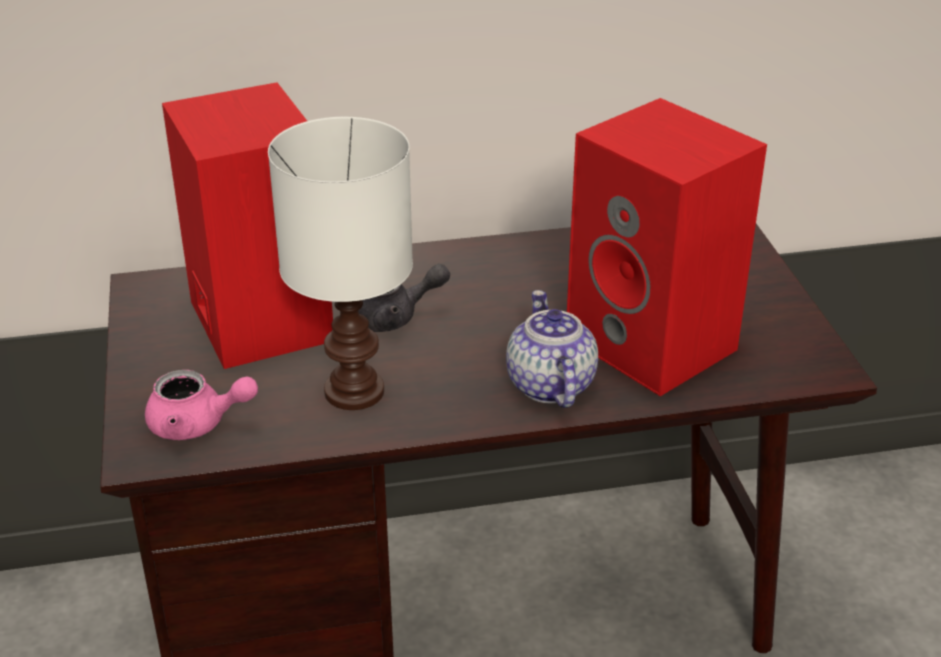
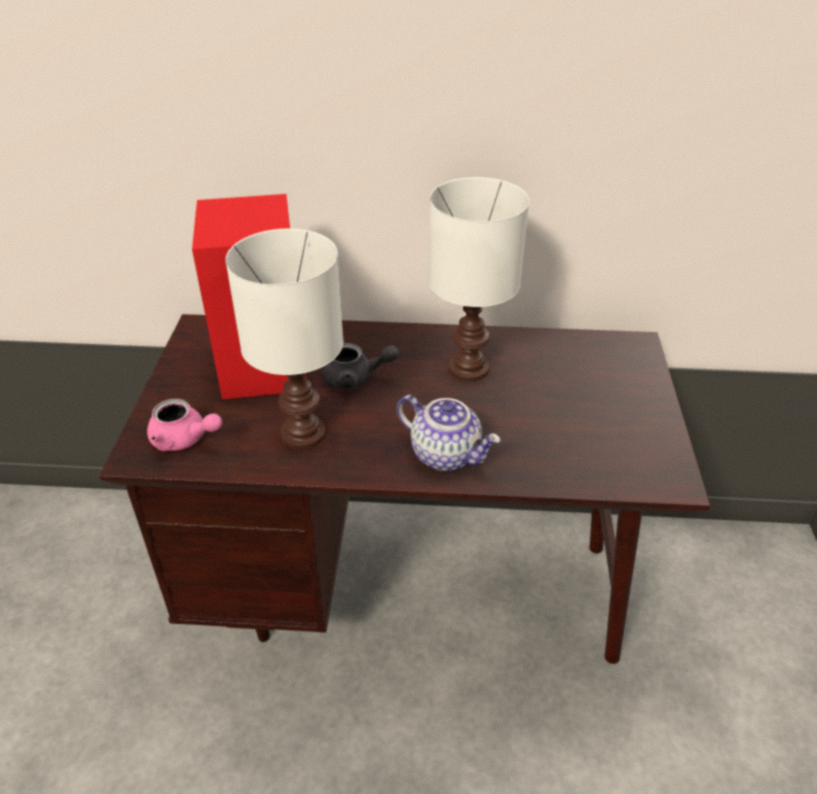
camera: 15 degrees right, 5 degrees up
(531, 285) = (467, 369): none -> white table lamp
(549, 384) = (446, 454): teapot -> teapot turned 120 degrees clockwise
(656, 344) = (542, 434): red speaker -> none

